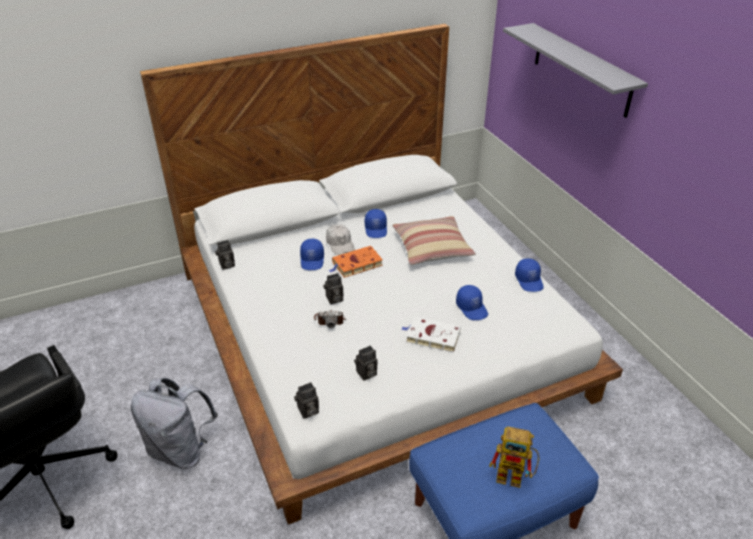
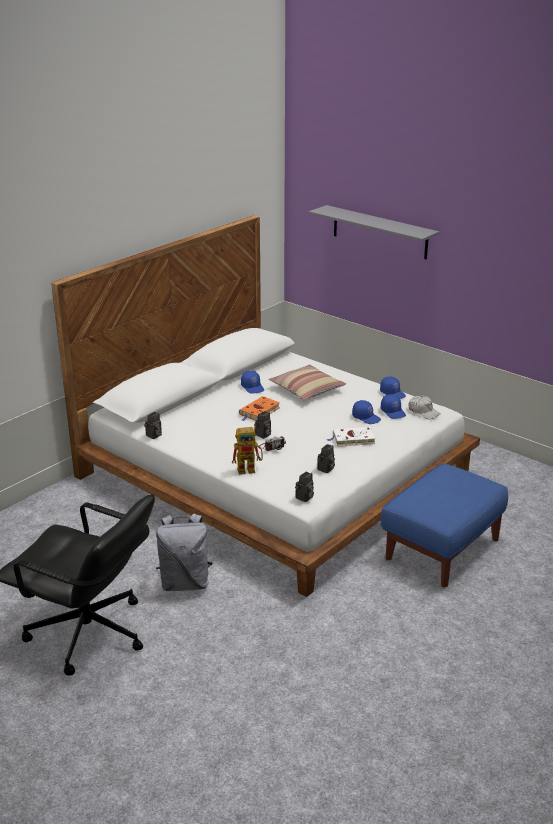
camera: 25 degrees left, 10 degrees down
(312, 260) = (222, 417): blue cap -> blue cap (393, 412)
(340, 244) = (233, 402): white cap -> white cap (423, 412)
(515, 476) = (460, 497): toy robot -> toy robot (250, 469)

